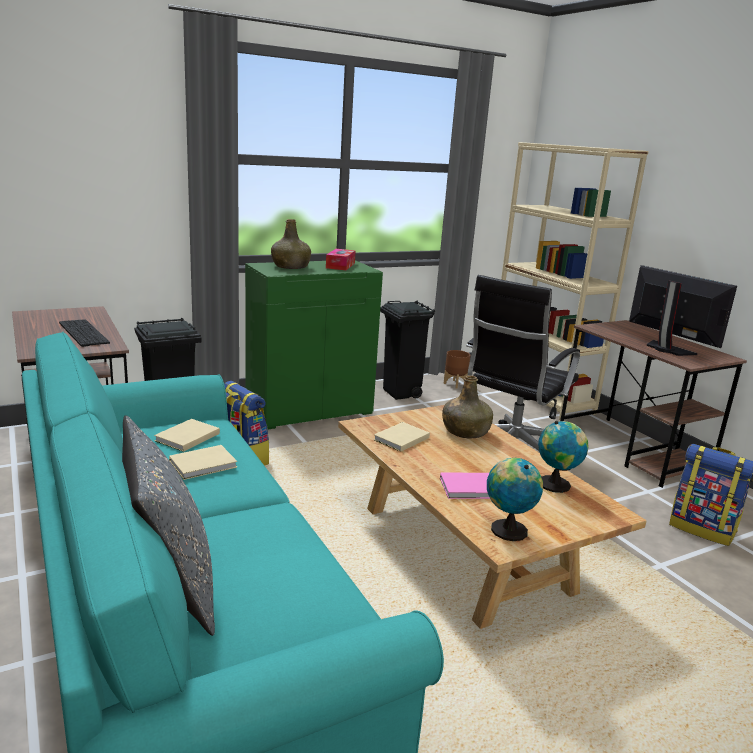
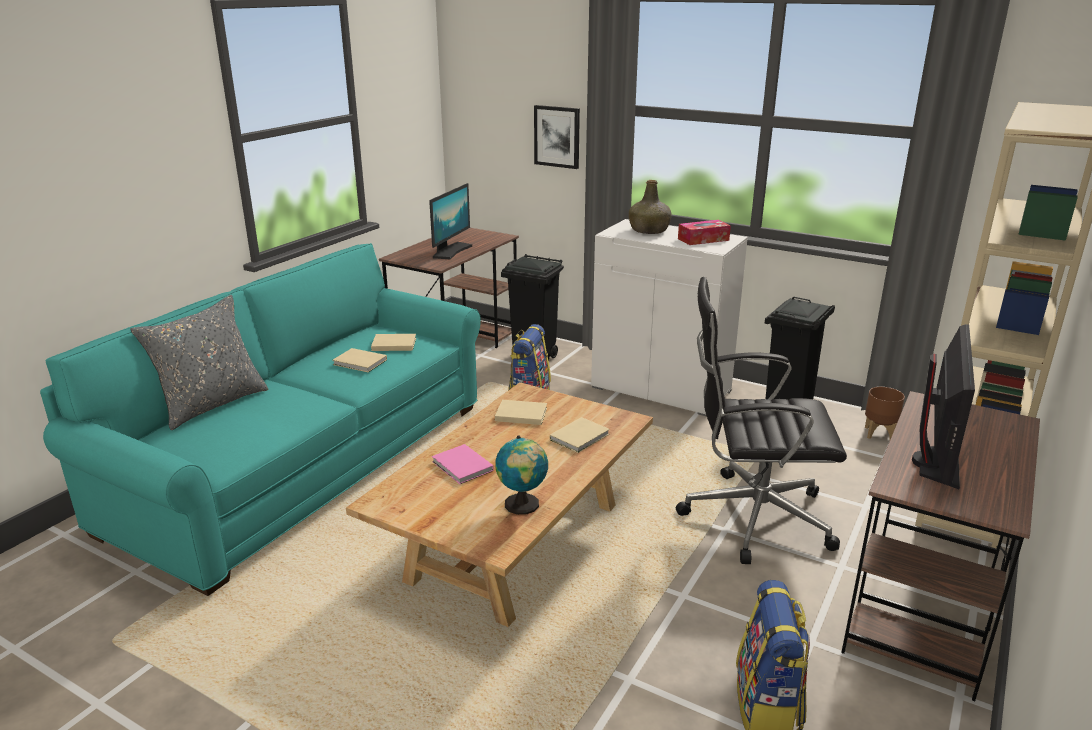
camera: 60 degrees right, 5 degrees up
(81, 333) = (451, 251): keyboard -> monitor
(139, 190) = (557, 136): none -> picture
(309, 410) = (662, 389): green cabinet -> white cabinet
(465, 431) = (581, 437): green bottle -> beige book
(506, 529) = (406, 498): globe -> none

